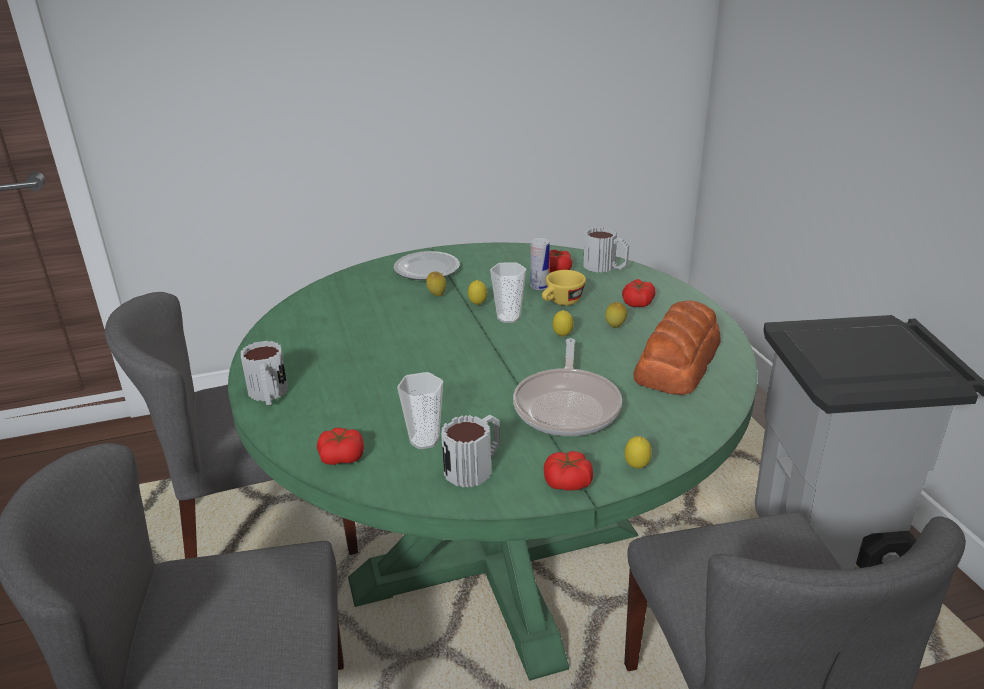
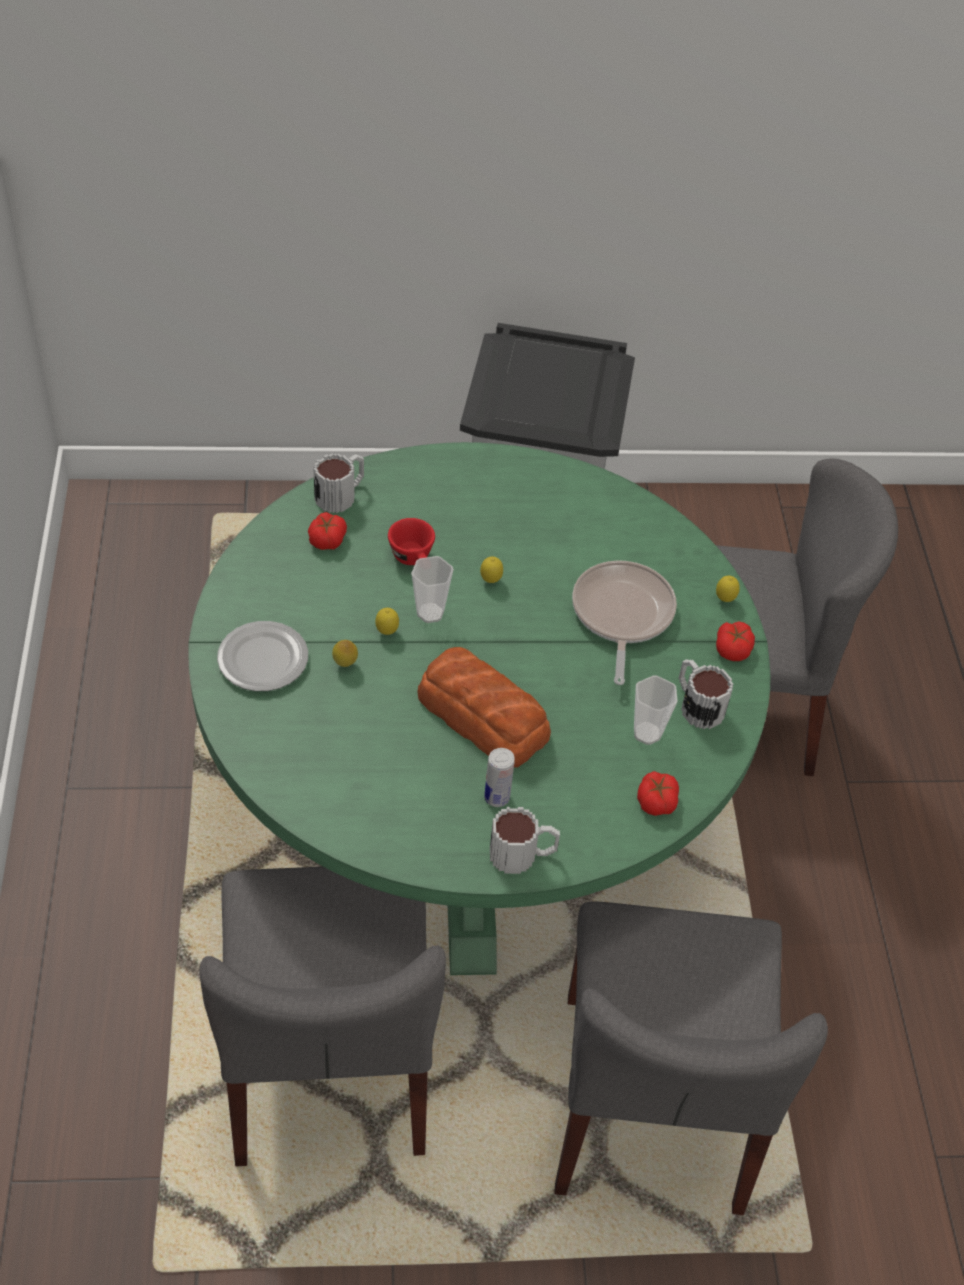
camera: 80 degrees left, 20 degrees up
(539, 287) = (366, 566): can -> can (497, 797)
(561, 303) = (414, 559): yellow cup -> red cup
(567, 406) = (621, 615): frying pan -> frying pan turned 105 degrees counterclockwise
(615, 327) = (488, 535): lemon -> none
(637, 302) = (441, 499): tomato -> none
(679, 361) = (571, 513): bread -> bread (482, 715)

